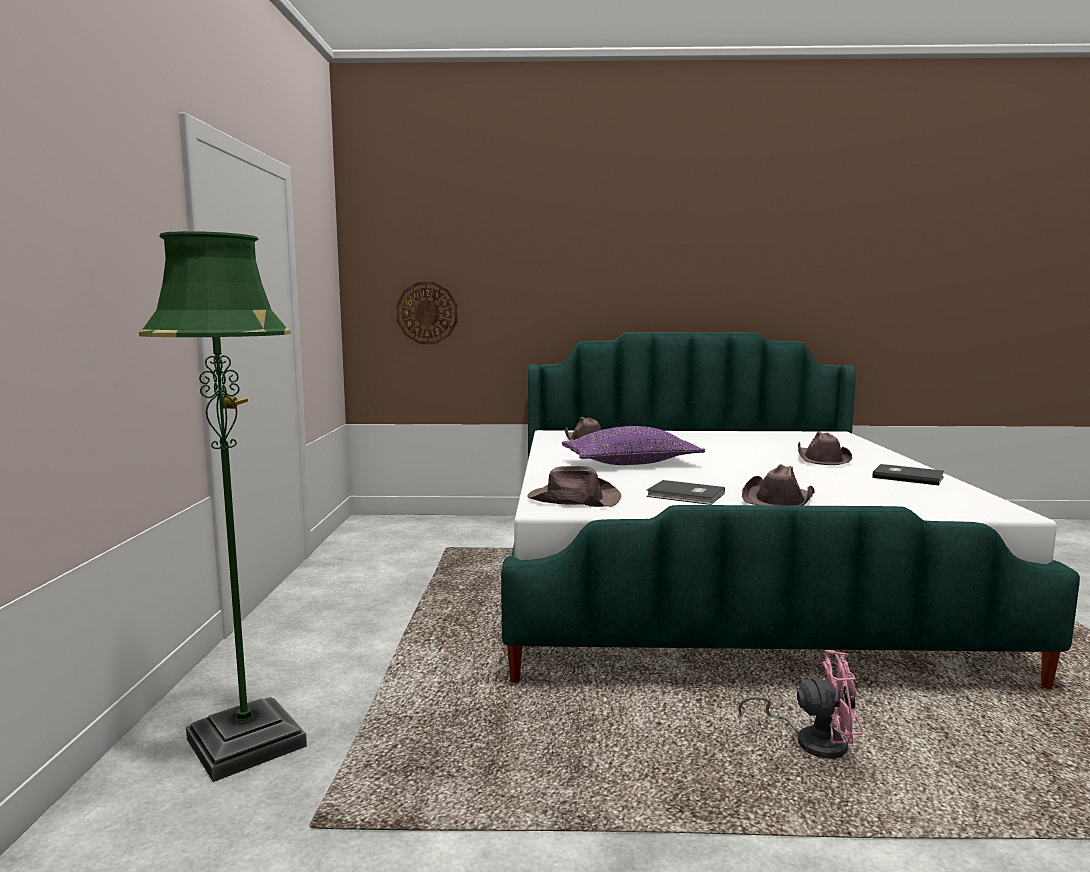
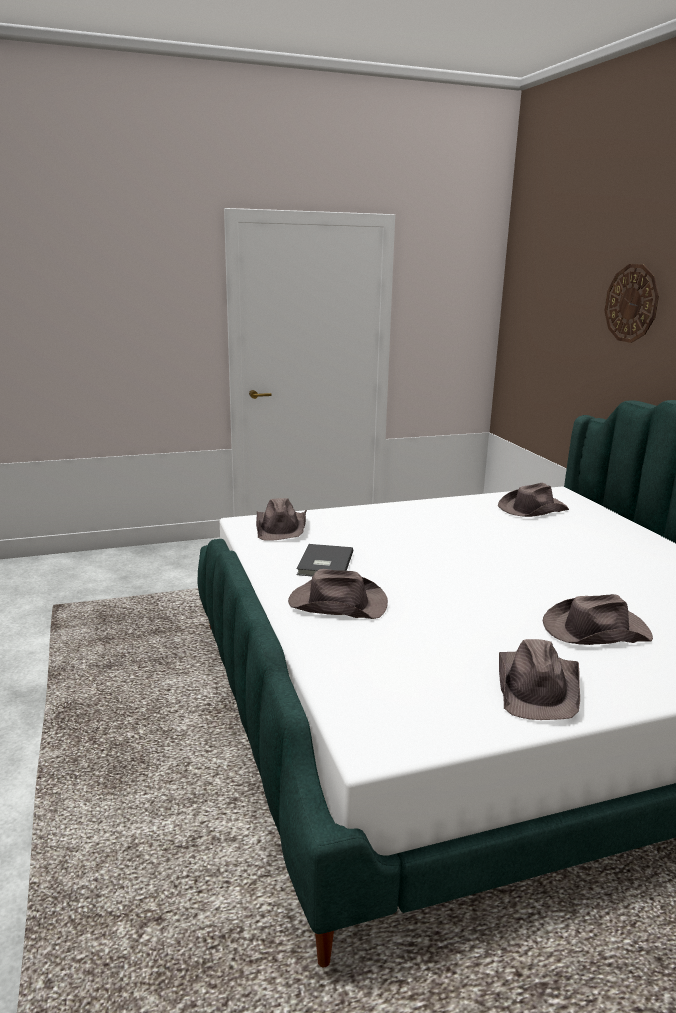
camera: 70 degrees right, 10 degrees up
(246, 742) = (124, 572): green floor lamp -> none
(427, 313) = (541, 342): wall clock -> wall clock (631, 303)
(631, 463) = (440, 535): purple pillow -> none
(812, 741) = (159, 764): pink fan -> none
(907, 477) = (538, 687): grey book -> brown hat

